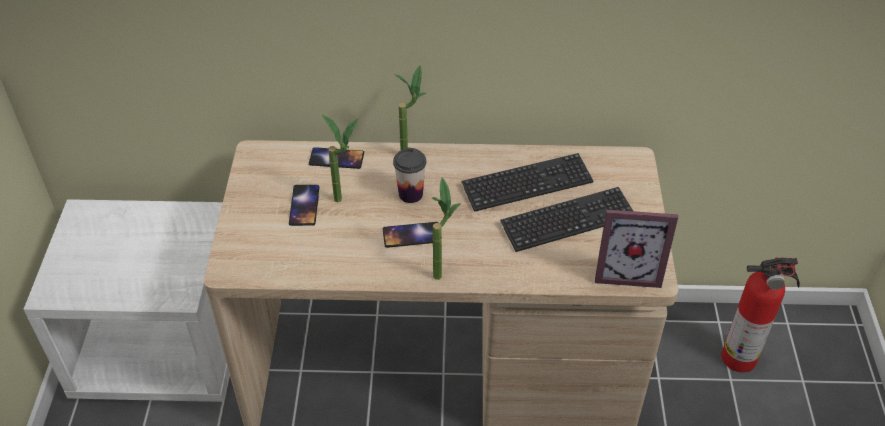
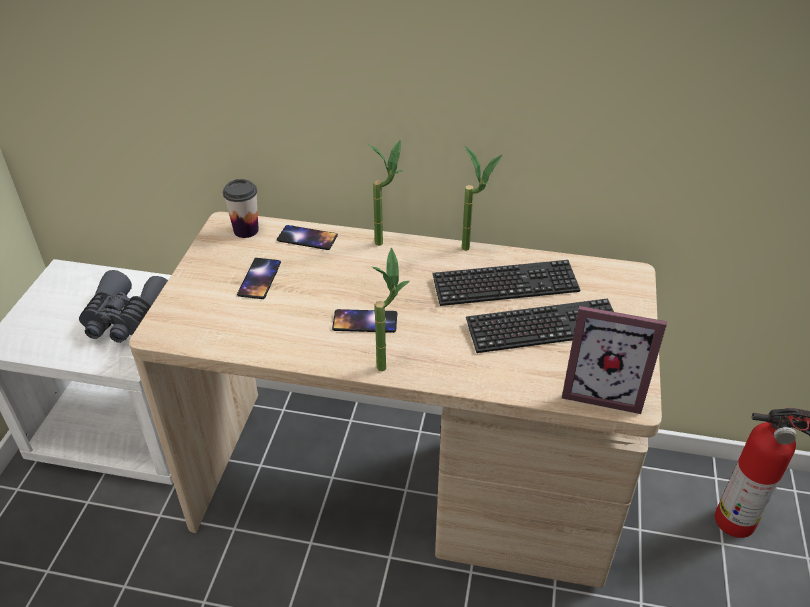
camera: 10 degrees right, 5 degrees down
(163, 252) = (126, 319): none -> grey binoculars
(346, 200) = (305, 278): potted plant -> potted plant (474, 249)
(410, 194) = (375, 281): cup -> cup (246, 230)

